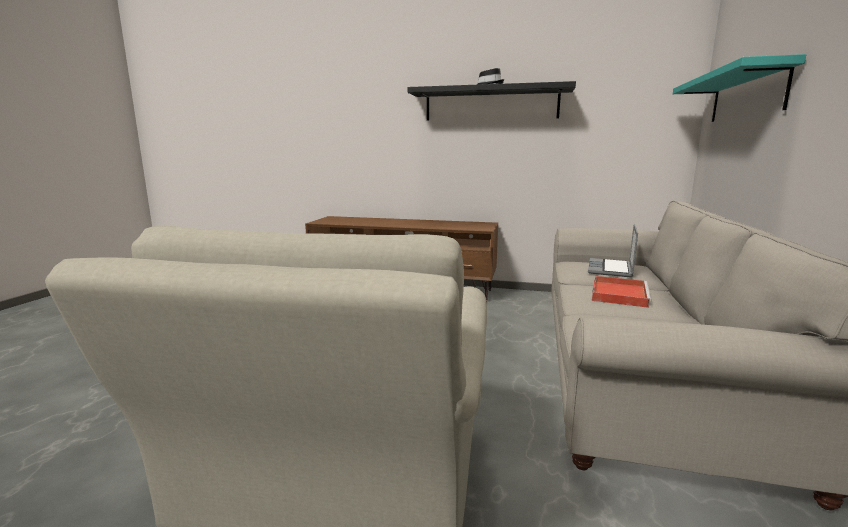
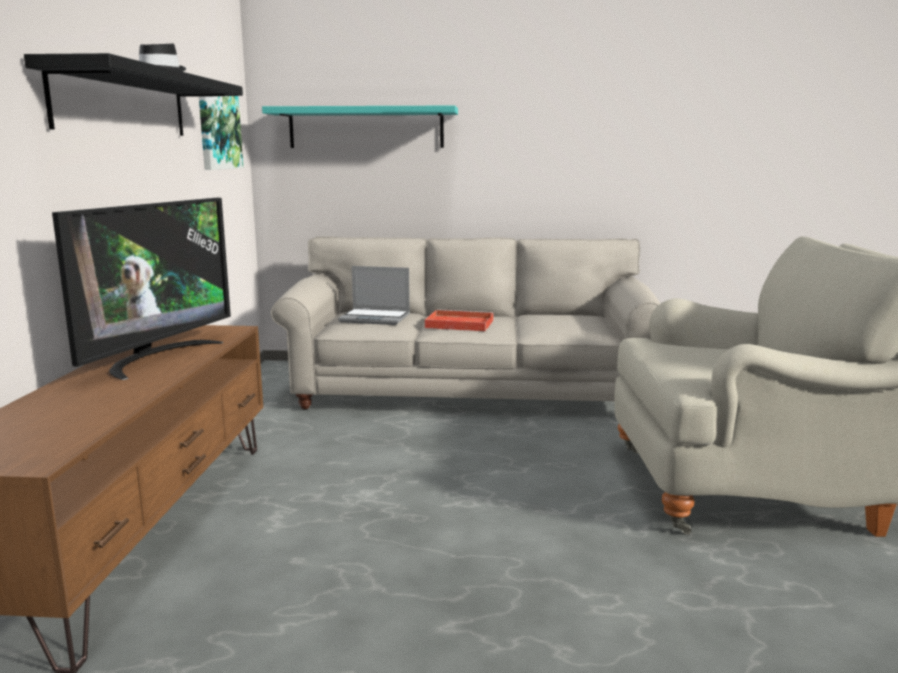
camera: 100 degrees left, 0 degrees up
(430, 224) = (156, 357): none -> television
(625, 111) = (218, 129): none -> picture

